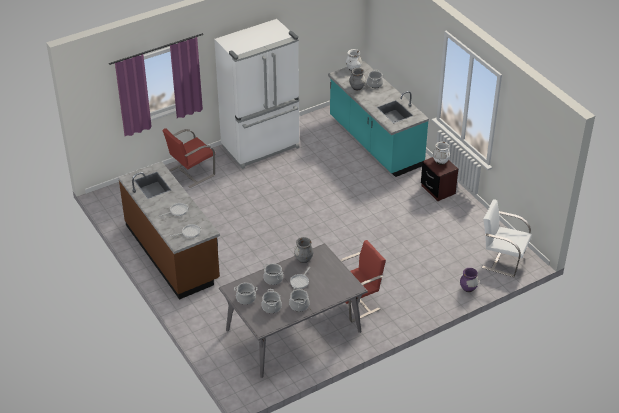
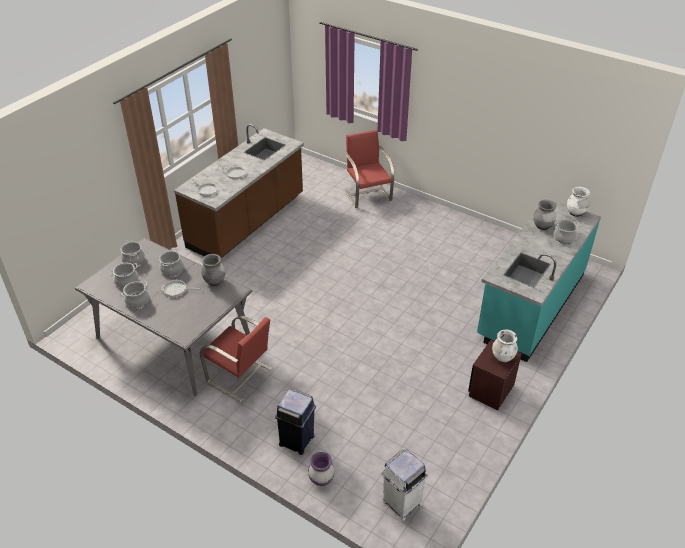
camera: 65 degrees right, 0 degrees up
(191, 173) = (367, 195): red chair -> red chair turned 45 degrees clockwise
(261, 147) = (444, 225): white fridge -> none
(431, 290) = (297, 440): none -> blue trash can
(502, 259) = (401, 503): white chair -> white trash can

